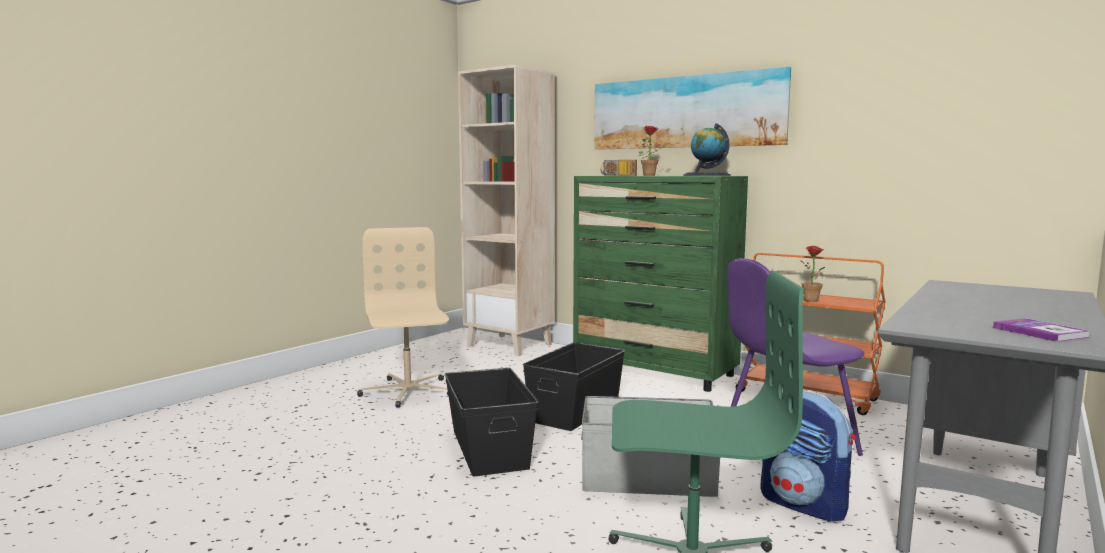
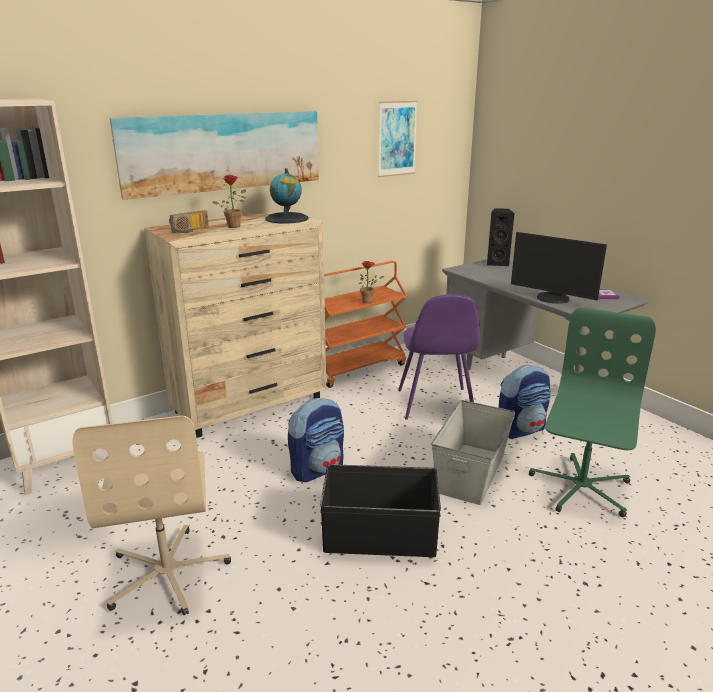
camera: 70 degrees left, 15 degrees up
(407, 392) = (168, 572): beige office chair -> beige office chair turned 105 degrees counterclockwise
(576, 410) = (317, 469): black storage box -> backpack
(655, 371) = (250, 405): green dresser -> beige dresser
(928, 97) = (397, 139): none -> picture
(934, 314) = (552, 299): none -> monitor
(1044, 292) = (497, 263): none -> black speaker

